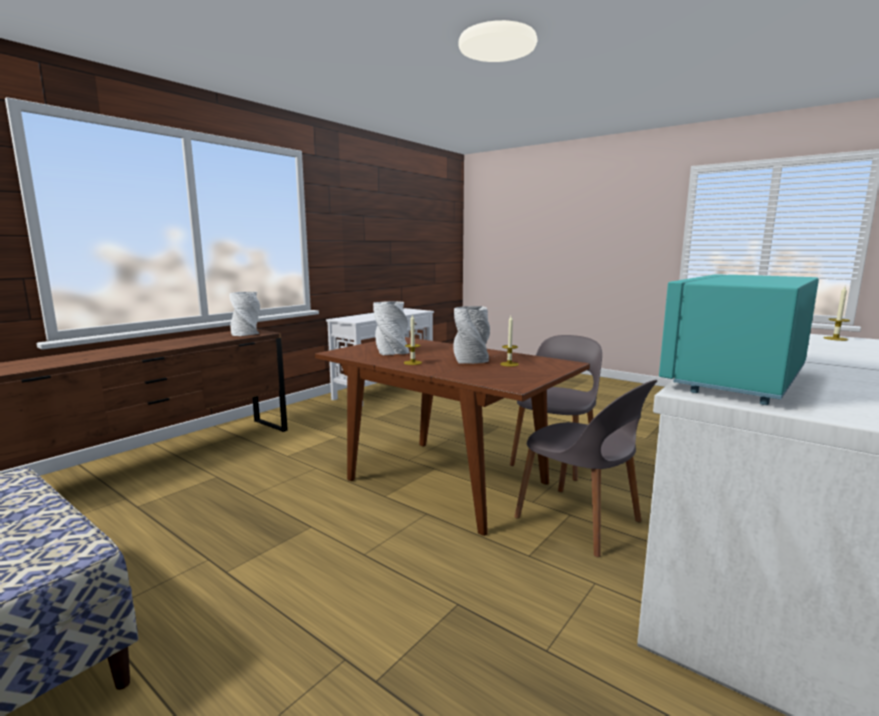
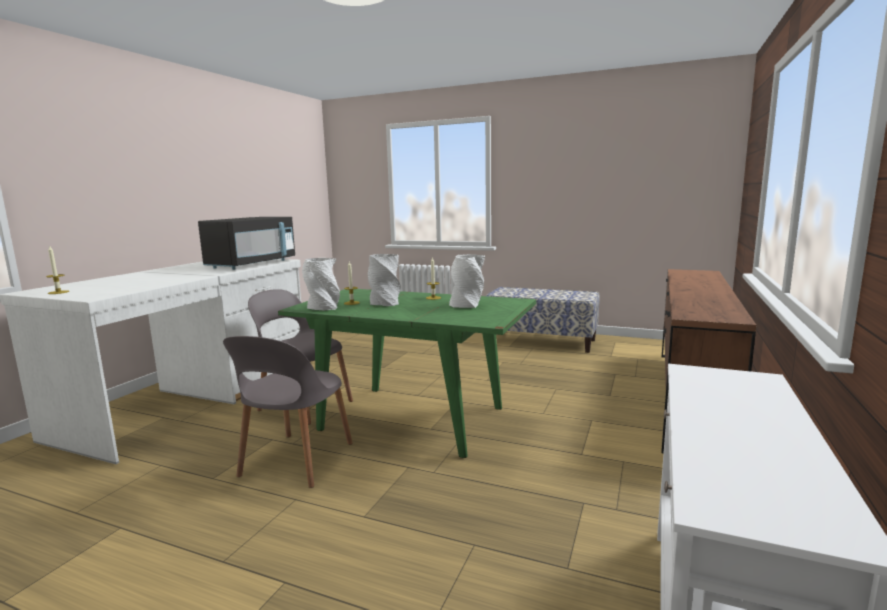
camera: 165 degrees right, 0 degrees up
(246, 333) = (702, 313): white vase -> white vase (323, 308)
(445, 480) = (414, 419): brown dining table -> green dining table
(734, 379) = (252, 264): turquoise microwave -> black microwave

